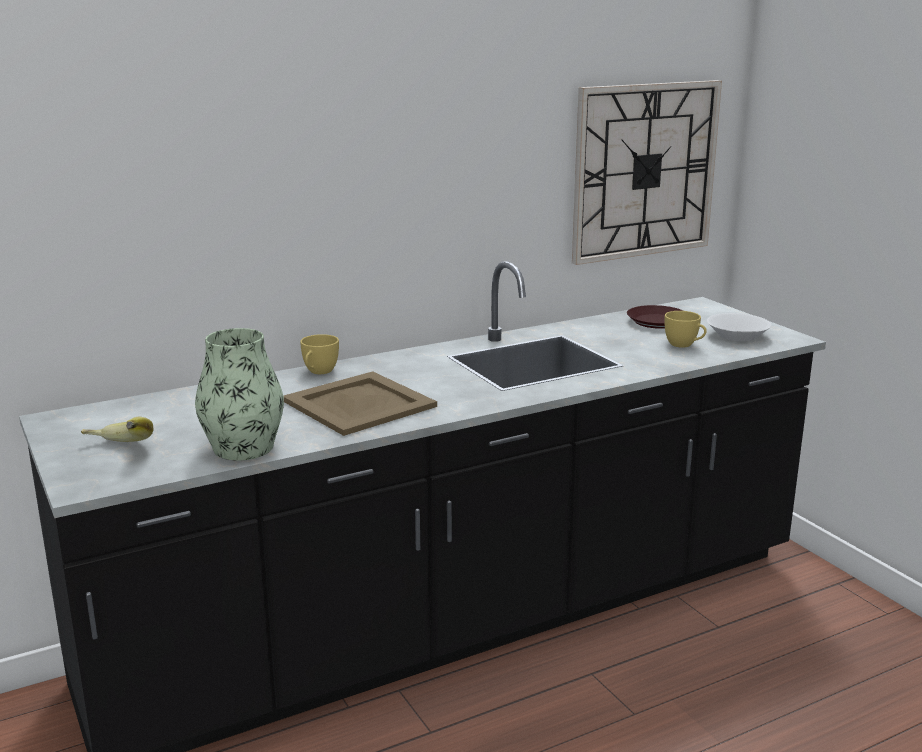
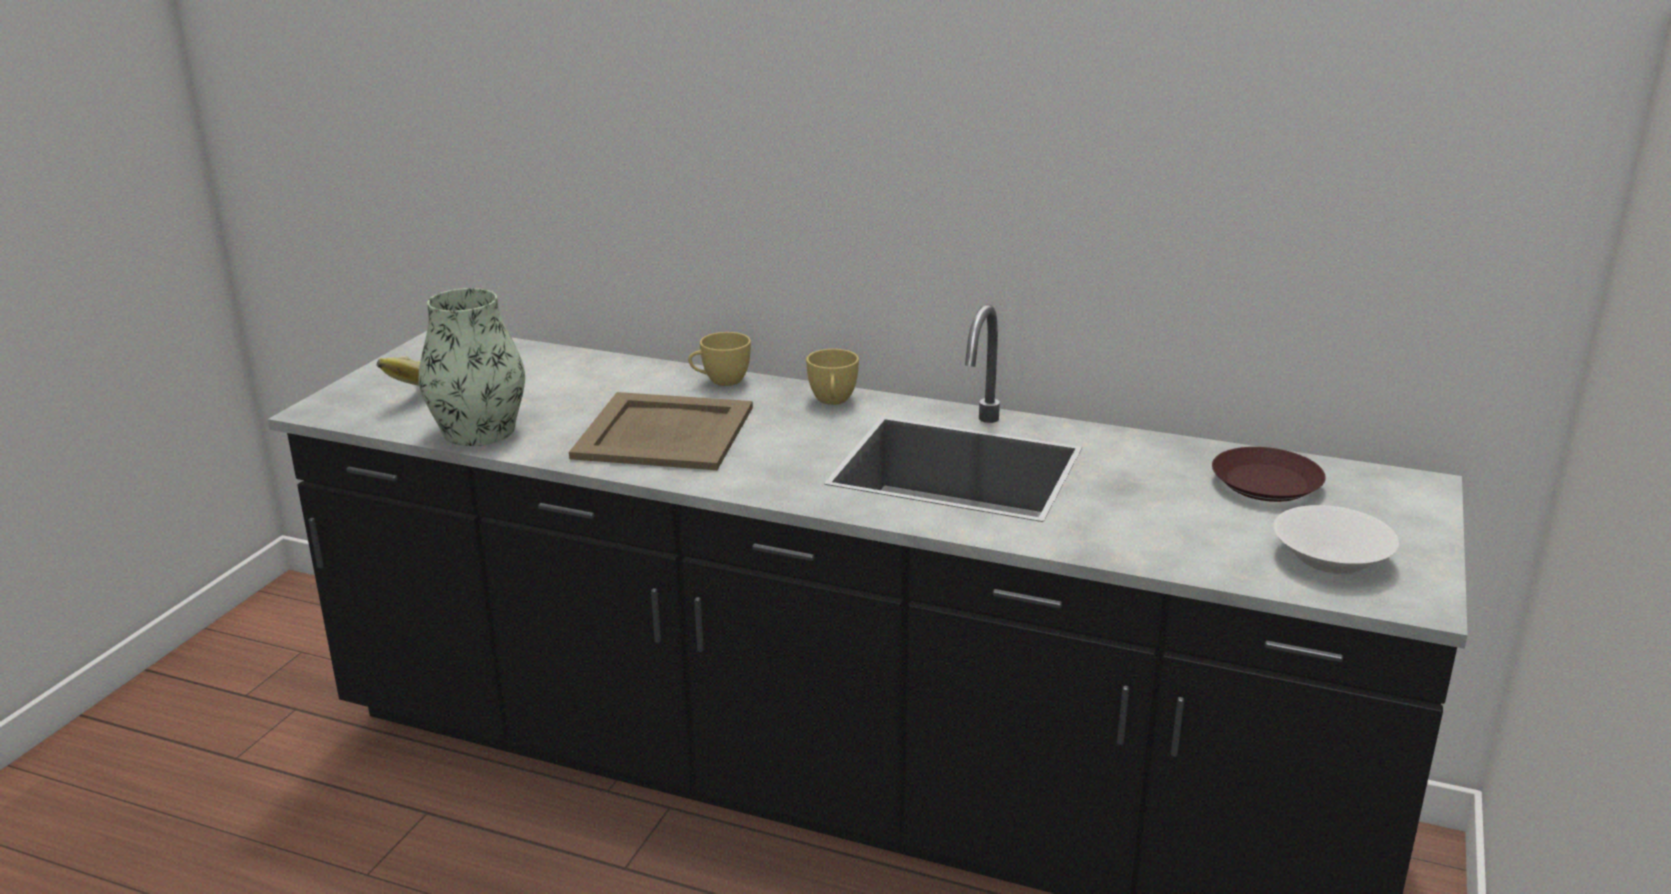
camera: 50 degrees right, 5 degrees up
(644, 171) = (1346, 215): wall clock -> none
(684, 345) = (1206, 533): yellow cup -> yellow cup (832, 401)

